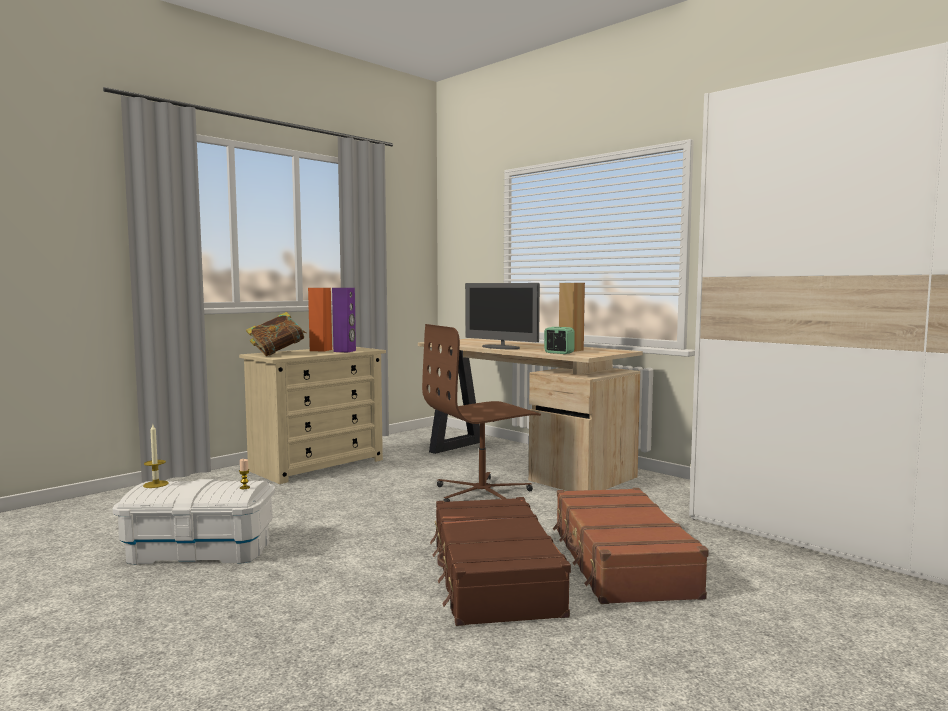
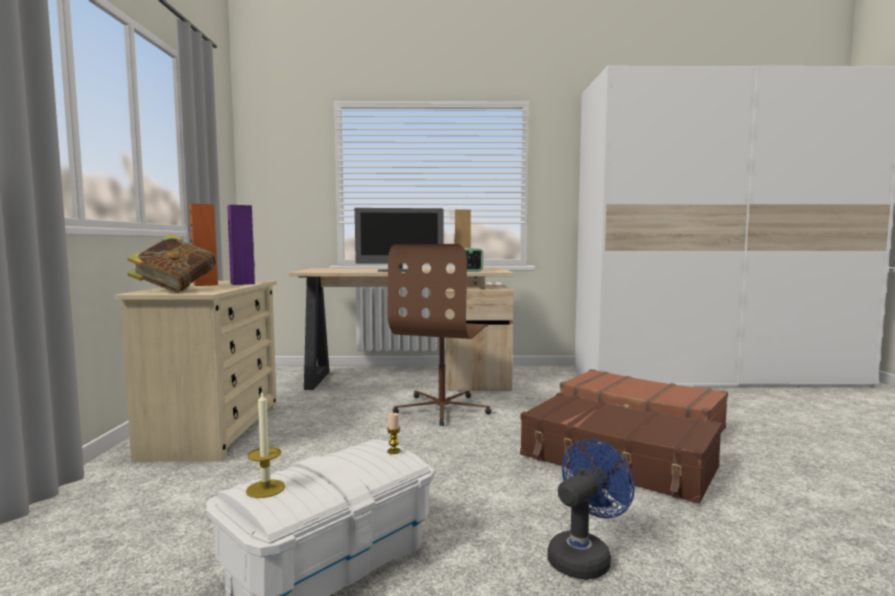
camera: 45 degrees left, 0 degrees up
(298, 608) = (584, 556): none -> blue fan

